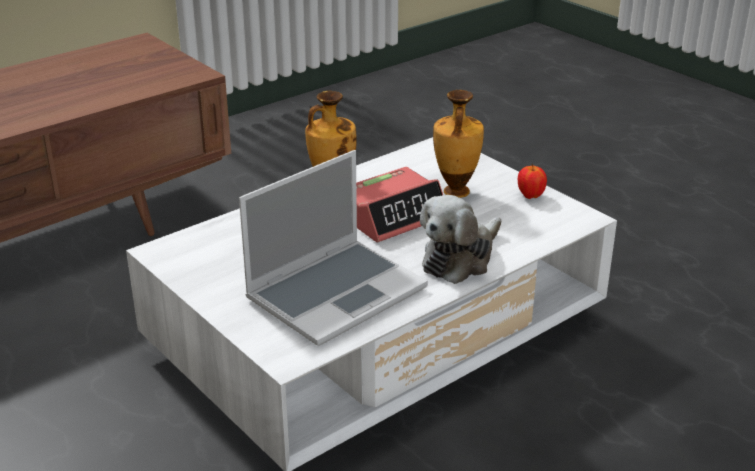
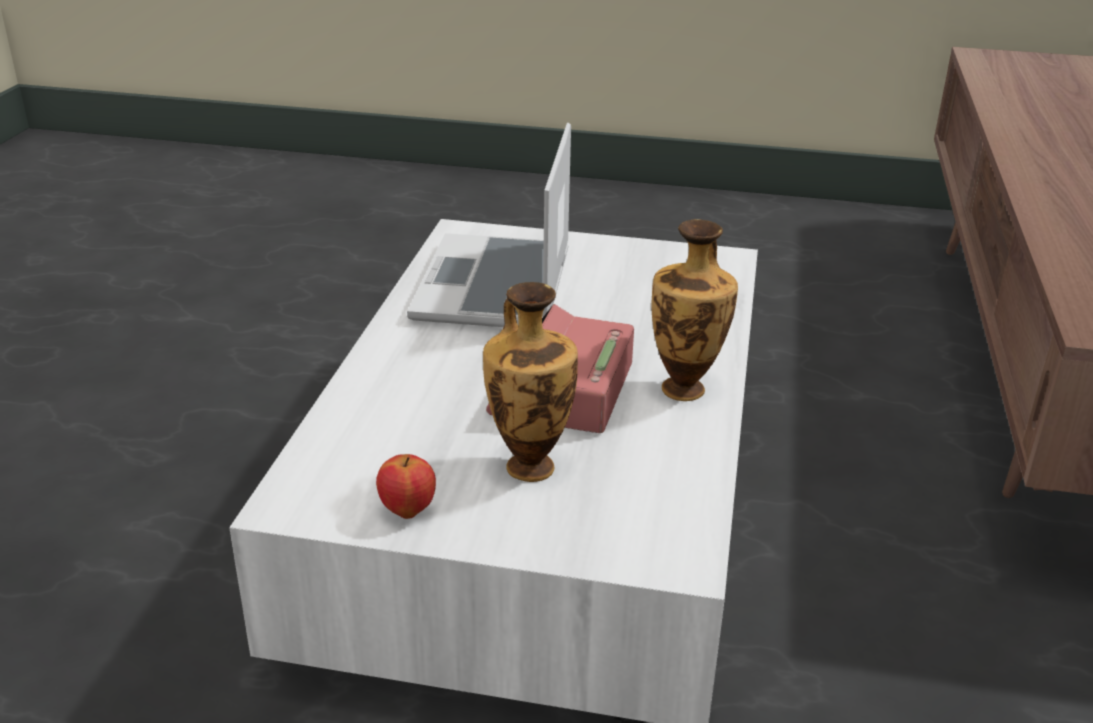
camera: 140 degrees right, 0 degrees up
(460, 258) = (409, 369): plush toy -> none

